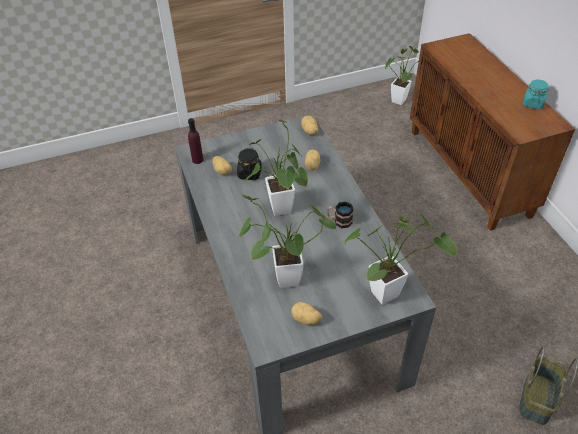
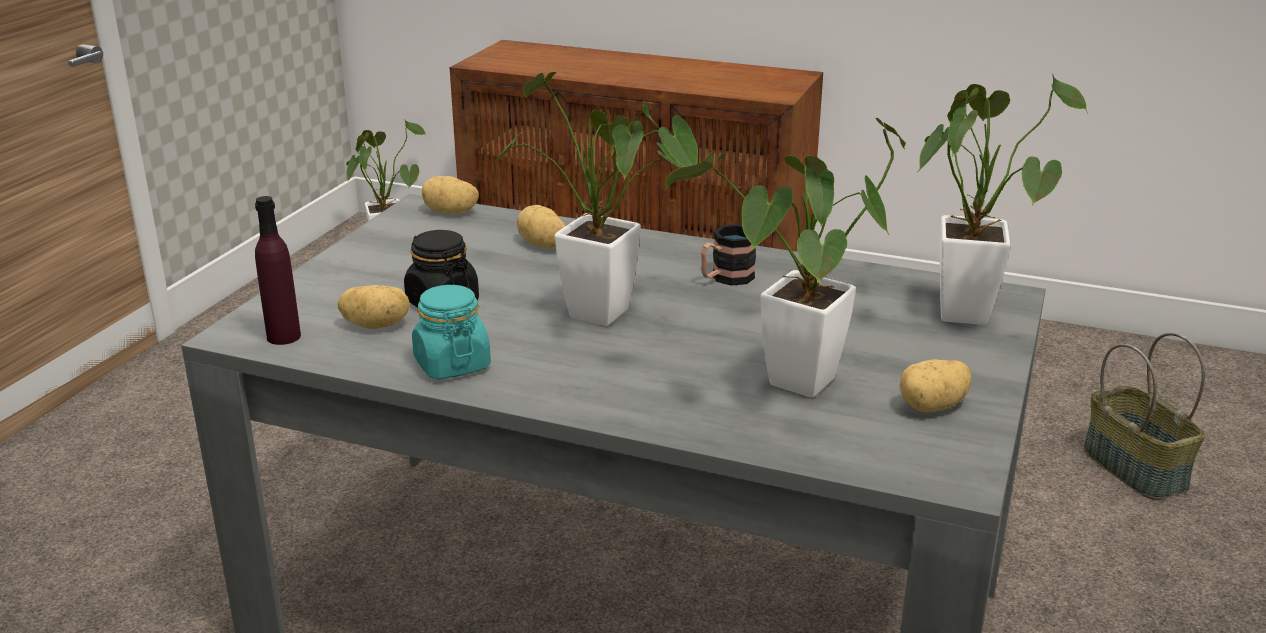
camera: 50 degrees left, 20 degrees down
(533, 103) = (728, 68): turquoise jar -> turquoise jar (452, 364)

